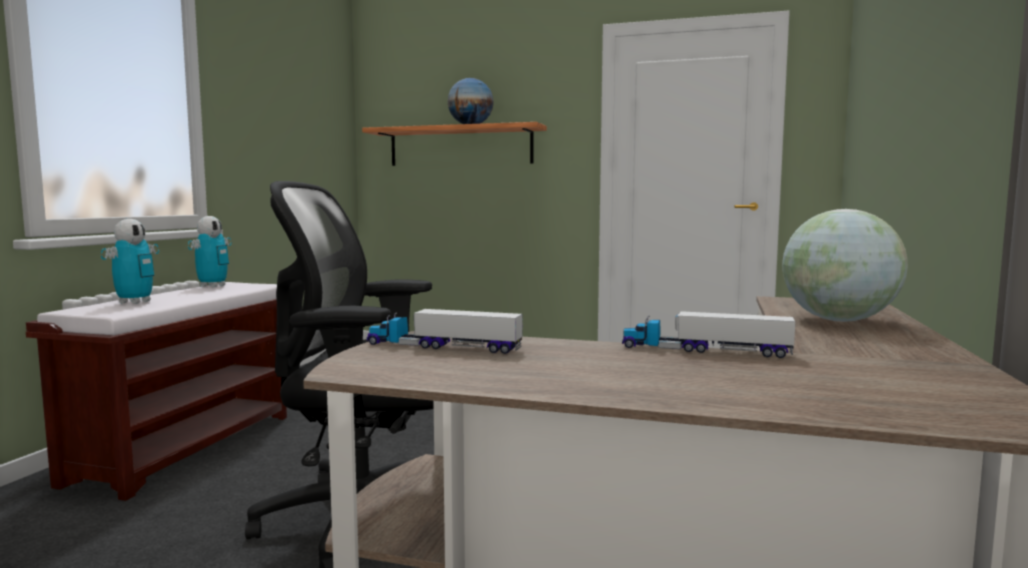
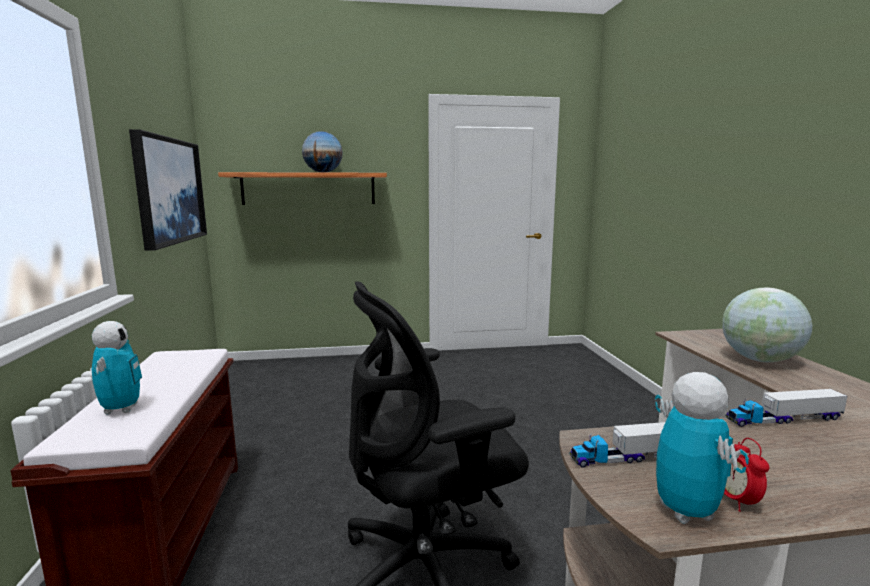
camera: 25 degrees left, 5 degrees up
(213, 286) = (158, 362): toy robot -> toy robot (685, 511)
(301, 142) = (169, 190): none -> picture
(461, 374) = (737, 501): none -> alarm clock

